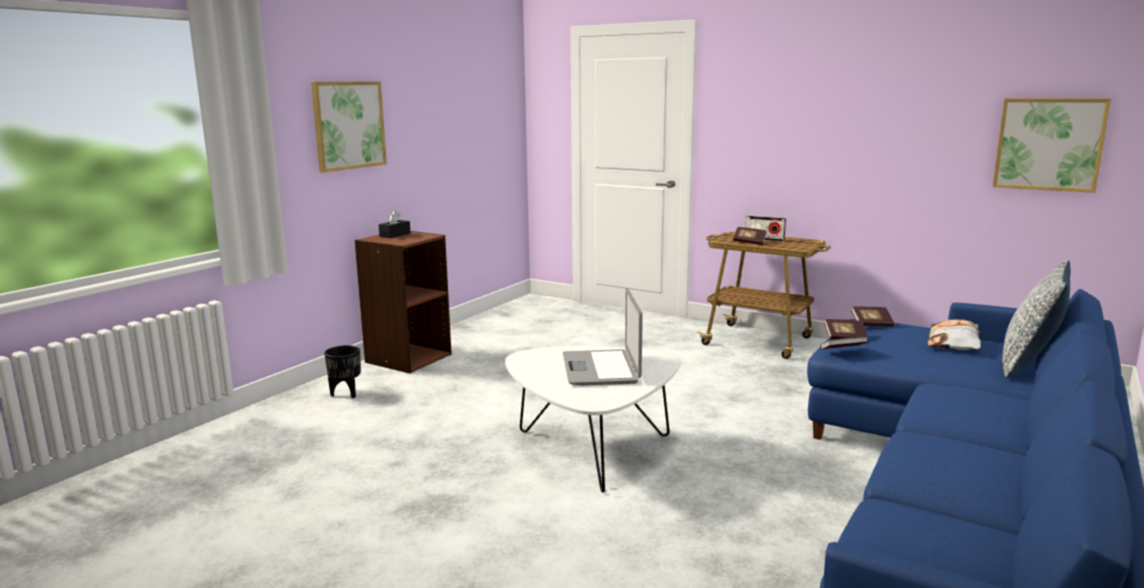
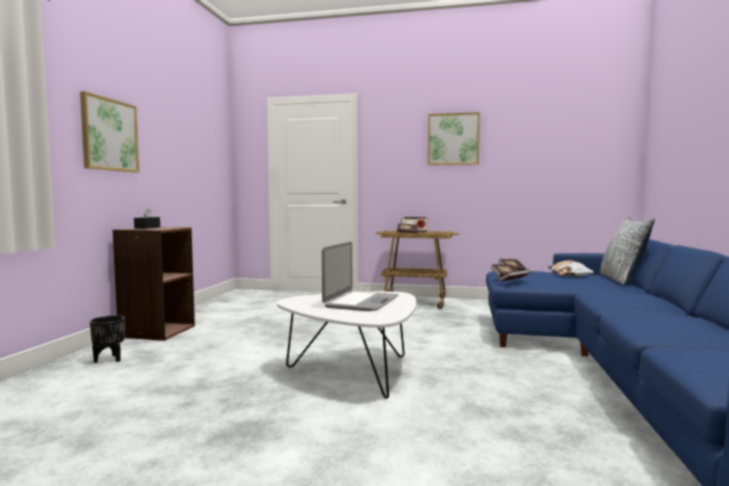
camera: 20 degrees left, 10 degrees down
(601, 369) = (361, 302): laptop -> laptop turned 135 degrees counterclockwise
(1049, 144) = (577, 164): picture -> picture (453, 139)

